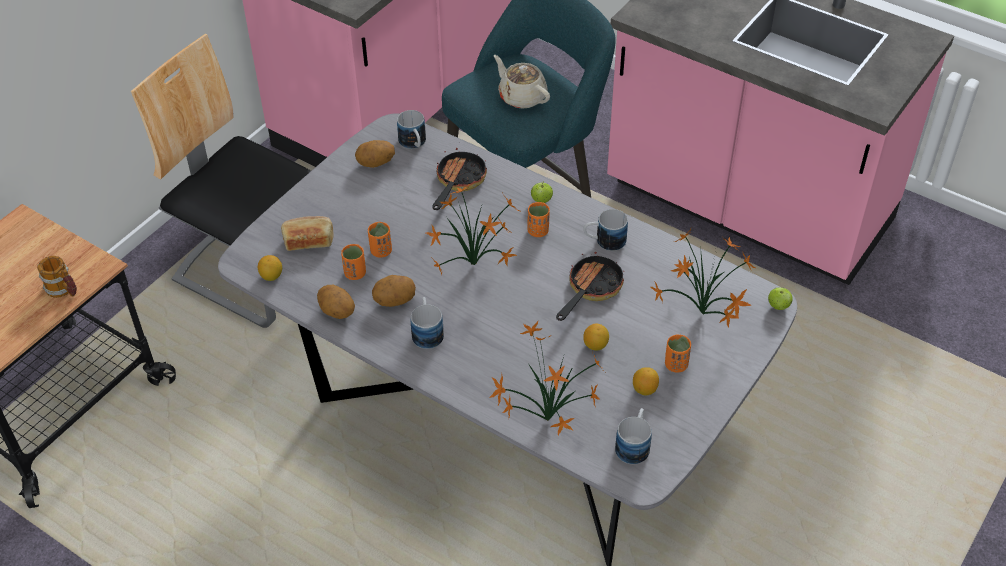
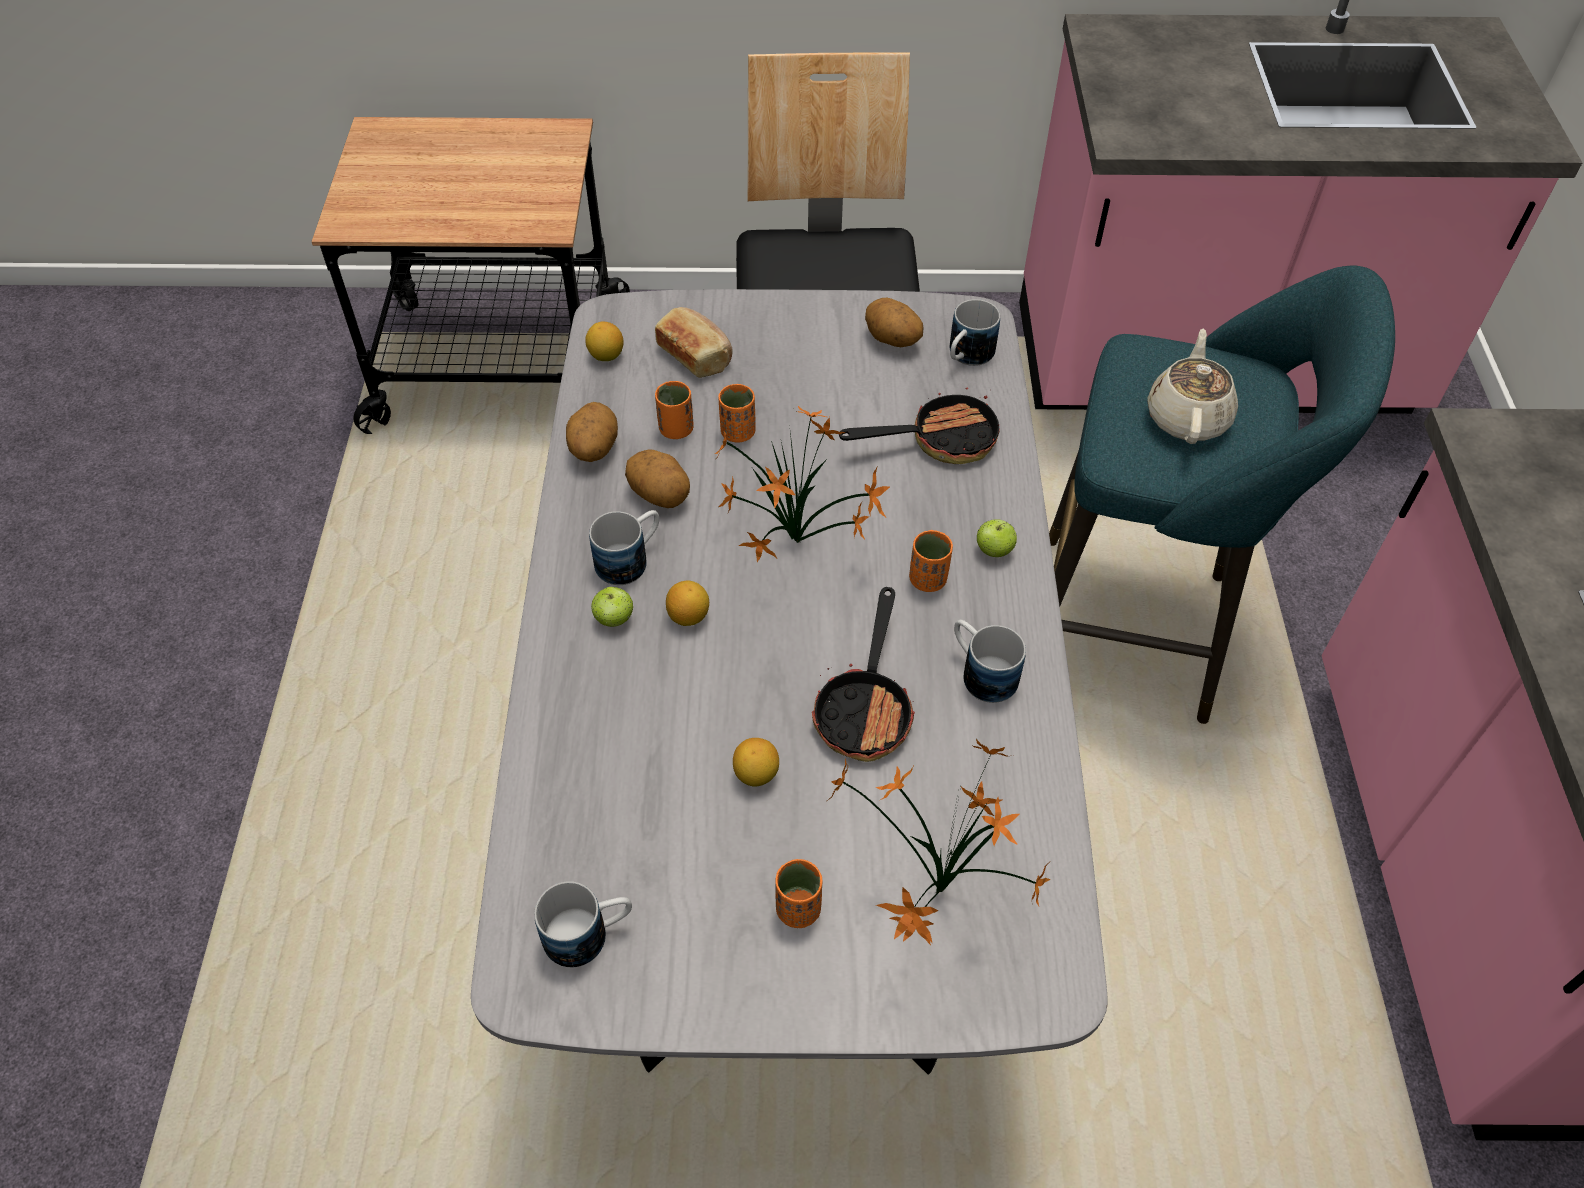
camera: 55 degrees right, 5 degrees up
(64, 290) = (492, 220): mug -> none
(544, 420) = (560, 786): potted plant -> none
(591, 289) = (866, 707): frying pan -> frying pan turned 105 degrees clockwise
(644, 389) = (713, 890): lemon -> lemon (688, 616)
(778, 306) = (1055, 1004): apple -> apple (614, 619)

